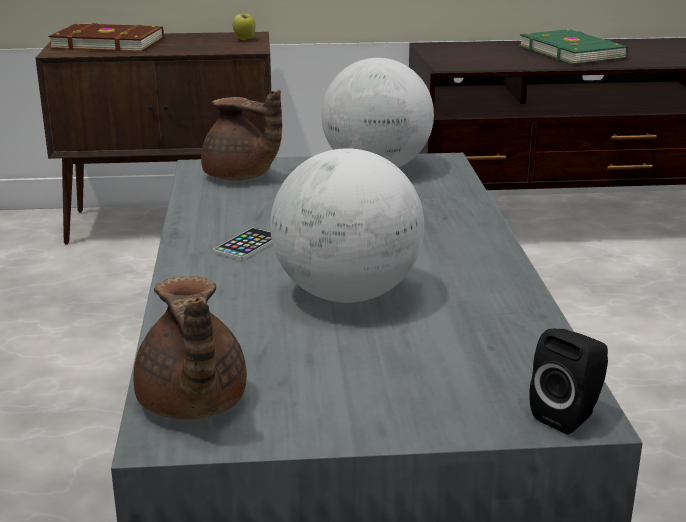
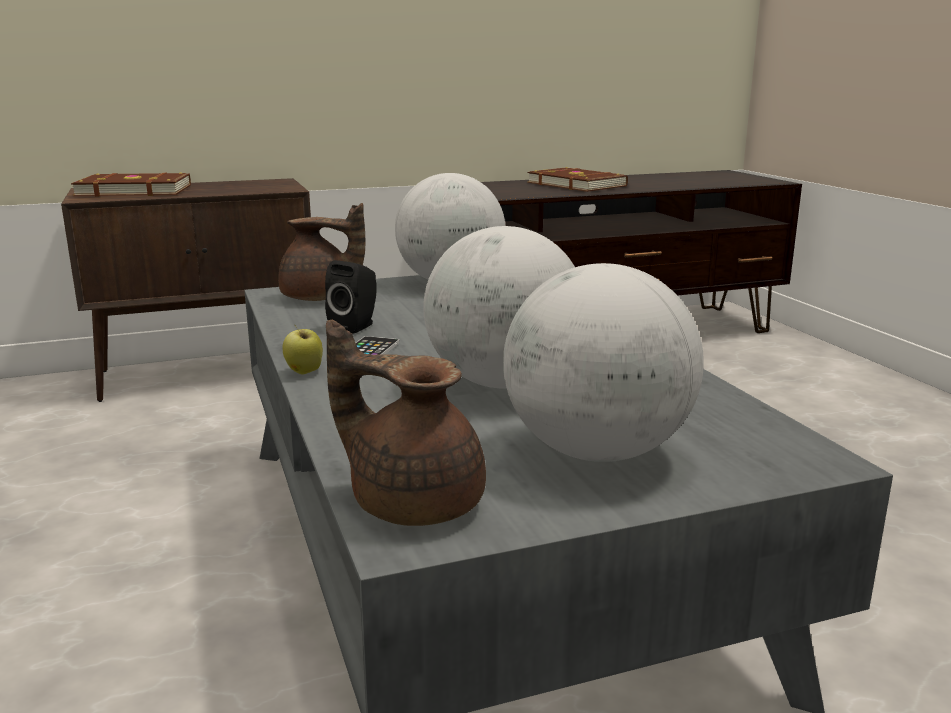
camera: 15 degrees left, 5 degrees down
(191, 405) = (413, 501): brown teapot -> brown teapot turned 150 degrees clockwise
(244, 39) = (274, 183): apple -> apple (304, 372)
(380, 379) = (597, 452): none -> globe
(569, 416) = (807, 461): black speaker -> black speaker (356, 326)
(572, 52) = (577, 184): green book -> brown book

